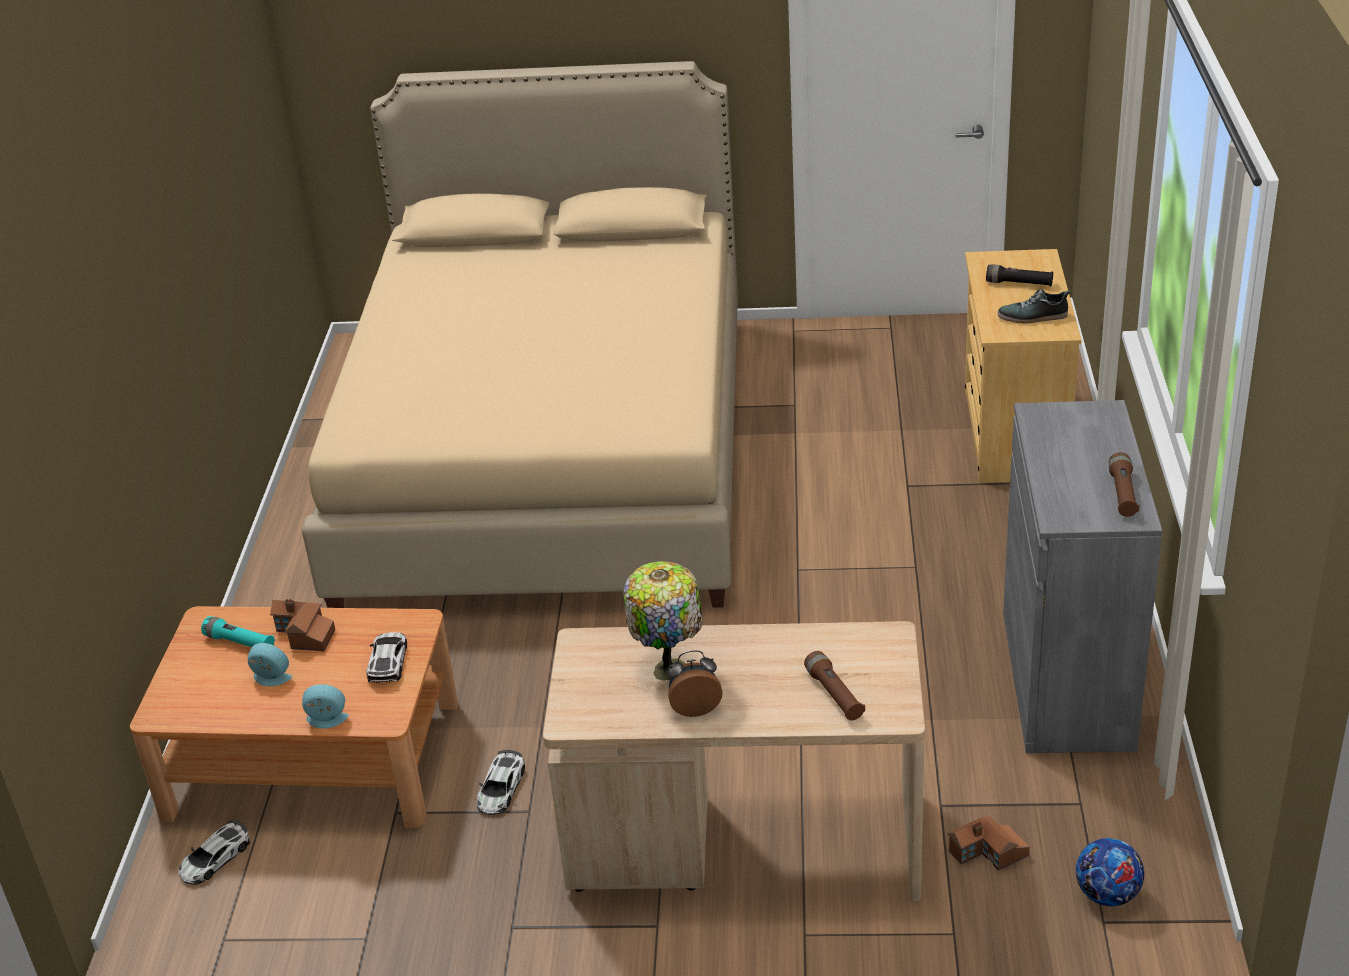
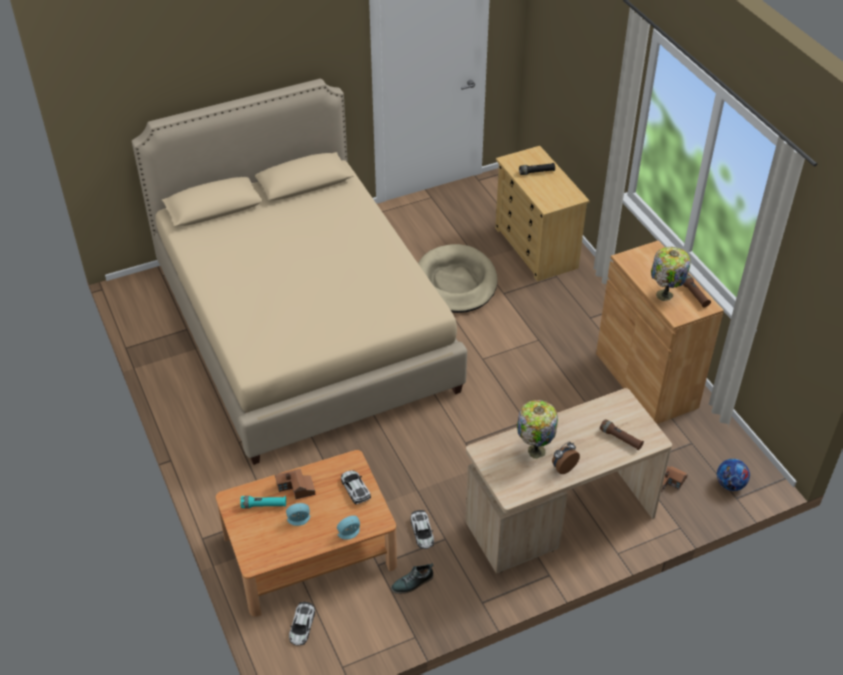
camera: 30 degrees left, 10 degrees up
(838, 452) = (455, 282): none -> beige dog bed
(1033, 316) = (557, 191): shoe -> shoe (412, 583)
(1062, 483) = (664, 296): none -> table lamp
(1066, 679) = (646, 380): grey cabinet -> brown cabinet

